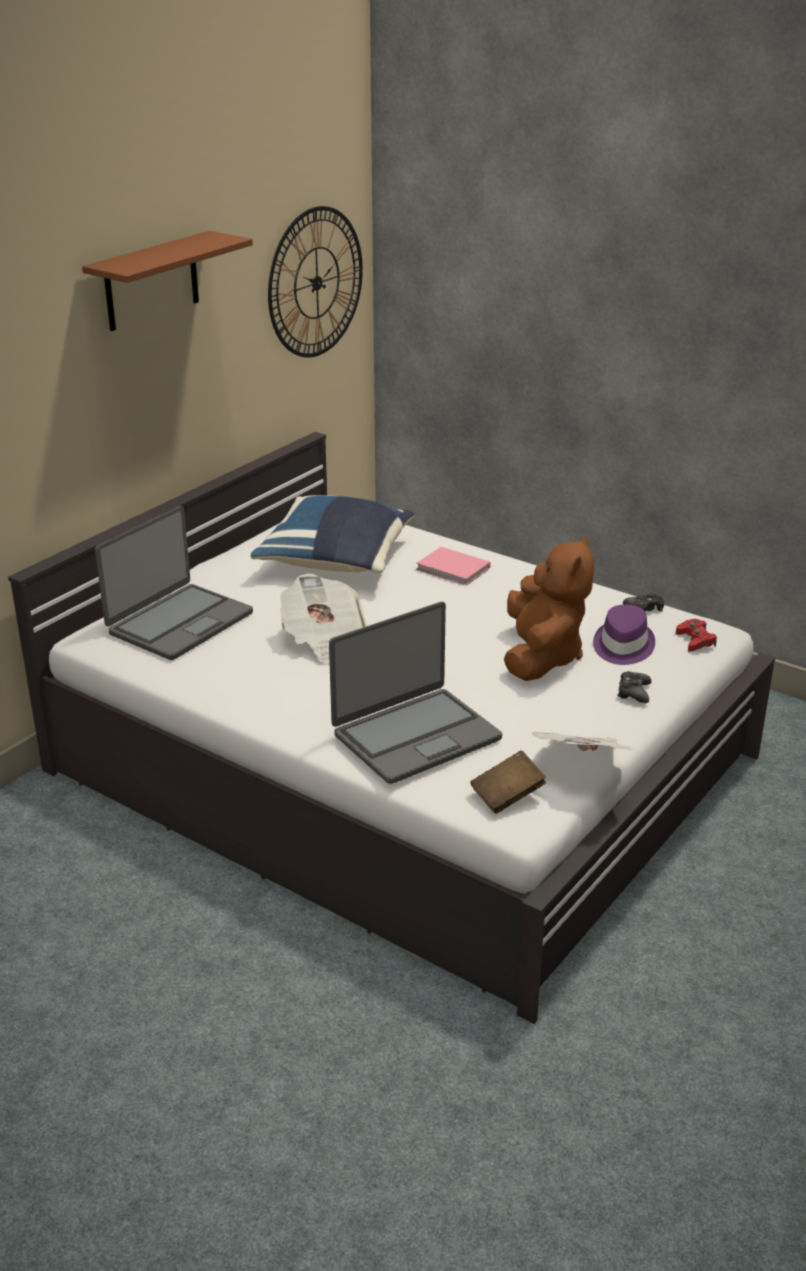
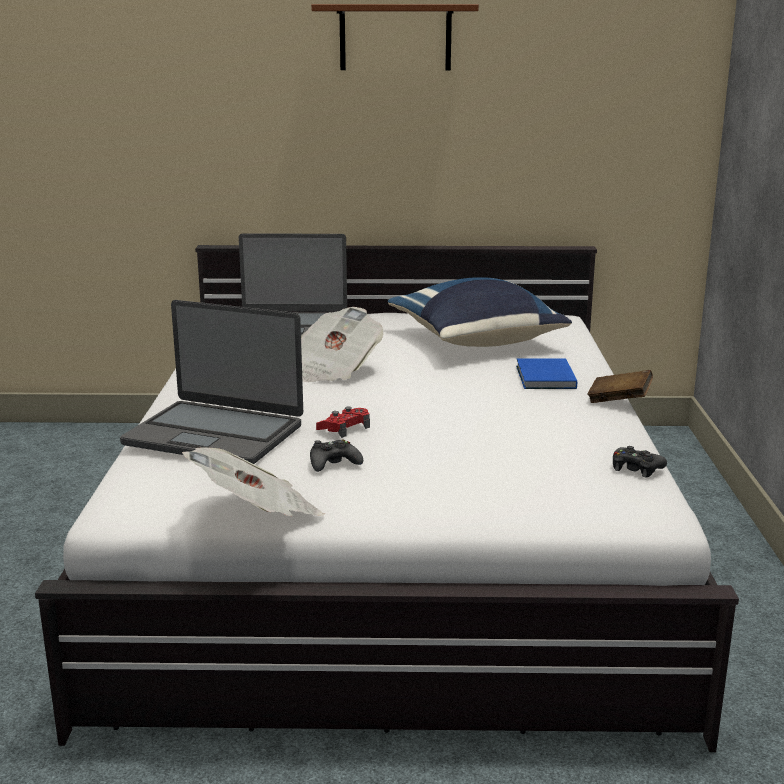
camera: 55 degrees right, 10 degrees down
(316, 283) = (624, 92): wall clock -> none
(454, 570) = (544, 378): pink book -> blue book
(507, 795) = (156, 495): brown book -> brown book (619, 401)
(541, 657) = (442, 448): brown plush toy -> none
(622, 646) = (529, 477): purple hat -> none
(633, 692) = (439, 505): black game controller -> black game controller (334, 463)
(695, 640) = (613, 510): red game controller -> red game controller (344, 428)

